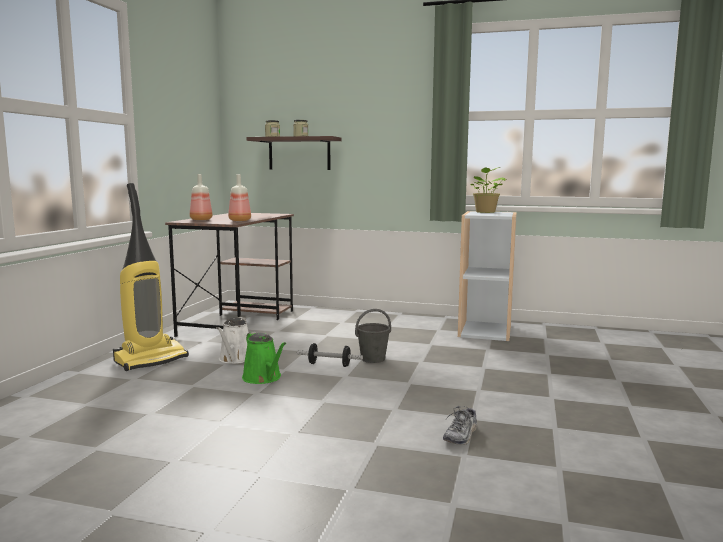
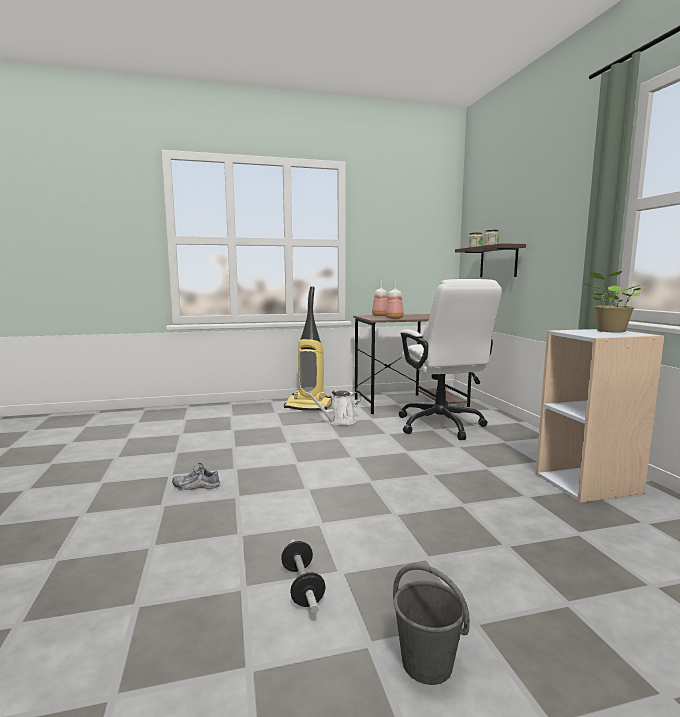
camera: 60 degrees right, 0 degrees up
(263, 378) = (315, 437): green watering can -> none
(325, 331) = (442, 427): none -> white office chair
(329, 364) = (369, 446): dumbbell -> dumbbell (302, 587)
(373, 359) = (406, 456): grey bucket -> grey bucket (428, 664)
(461, 435) = (277, 525): shoe -> shoe (196, 486)

